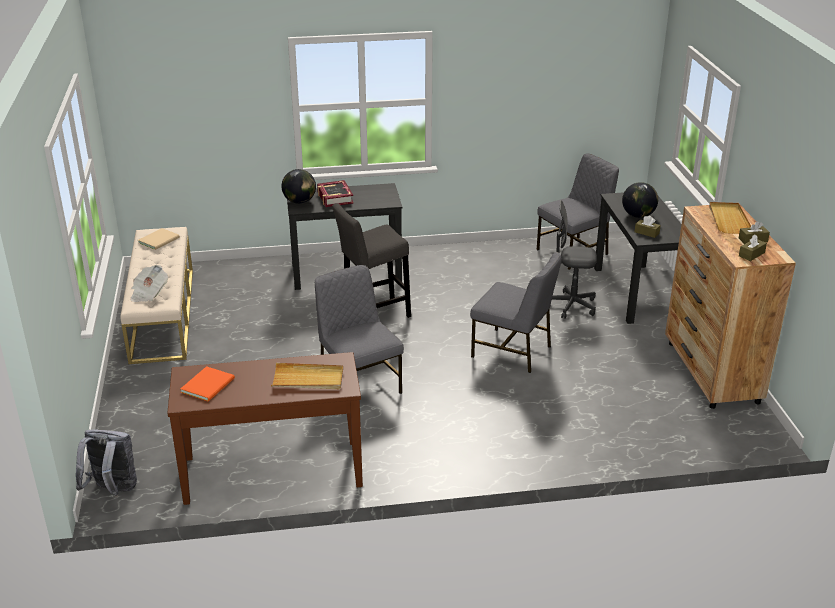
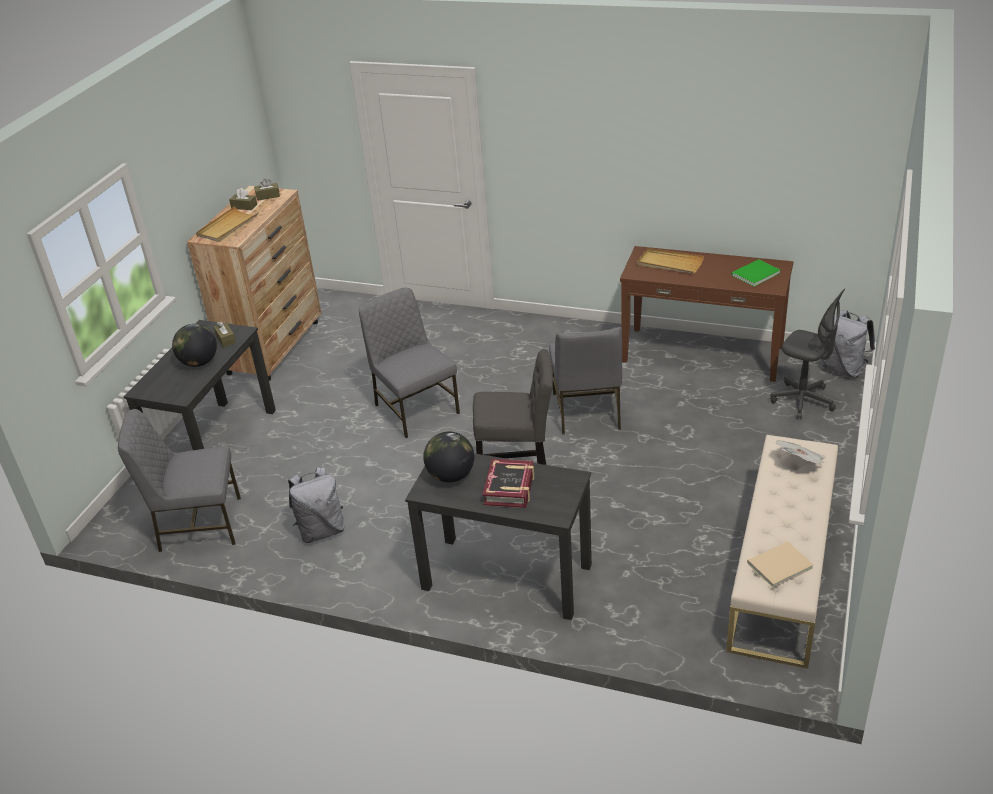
camera: 150 degrees left, 5 degrees up
(209, 385) = (754, 274): orange book -> green book
(299, 201) = (562, 493): globe -> globe (451, 476)
(490, 266) = (321, 530): none -> grey backpack
(571, 305) = (300, 446): grey office chair -> grey office chair (802, 401)

